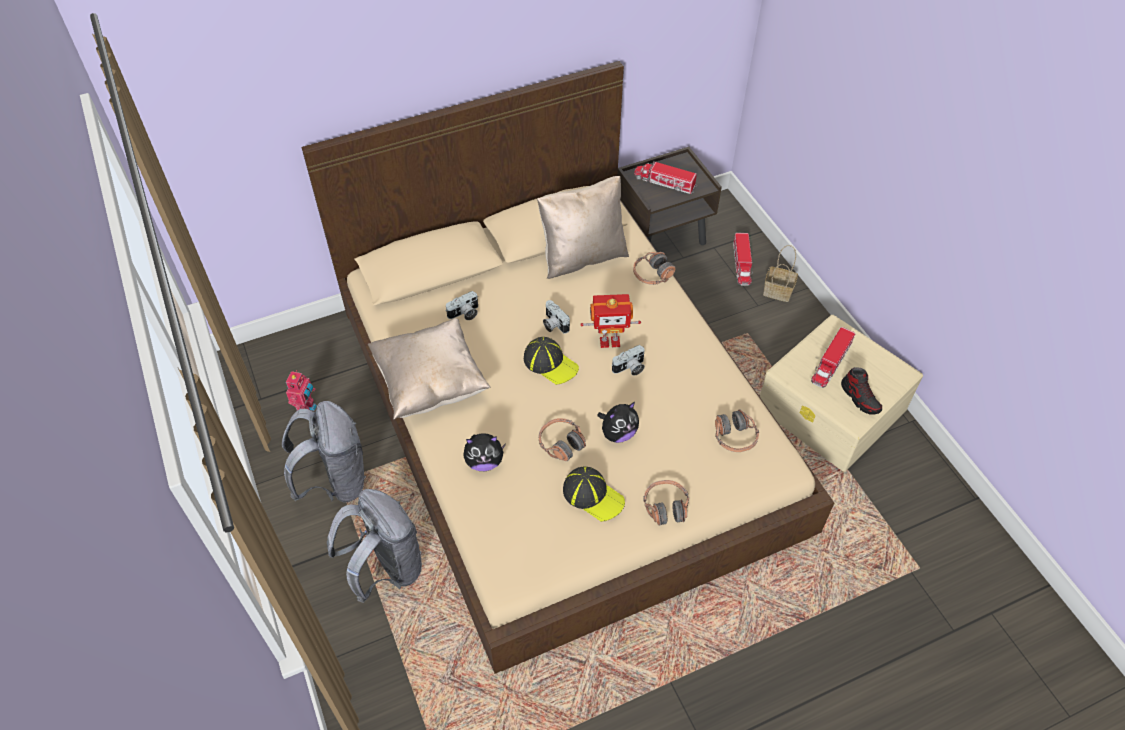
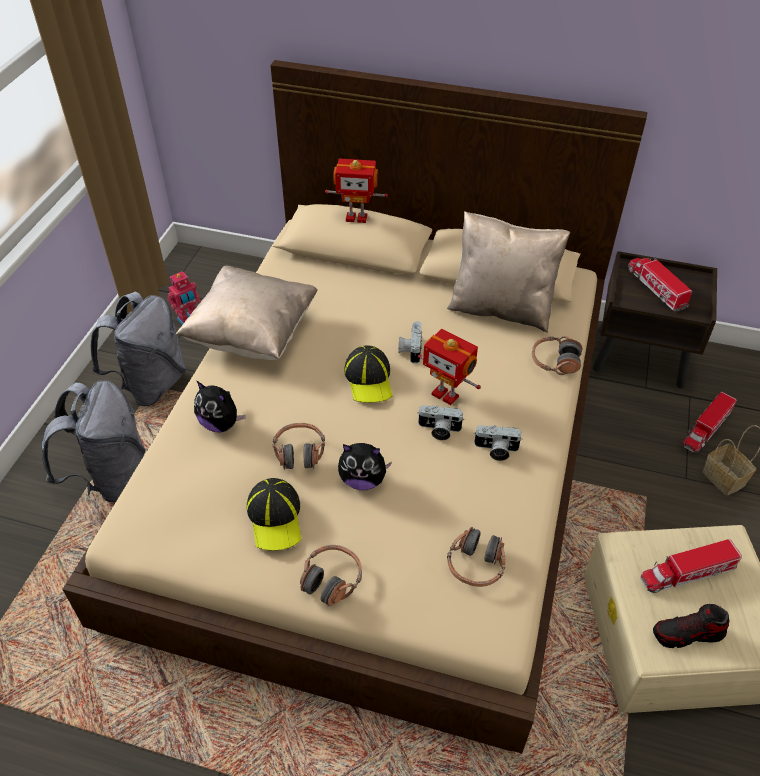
camera: 40 degrees right, 5 degrees down
(426, 244) = (356, 217): none -> toy robot
(464, 314) = (342, 297): camera -> camera (496, 450)
(860, 398) = (687, 634): shoe -> shoe turned 75 degrees clockwise

